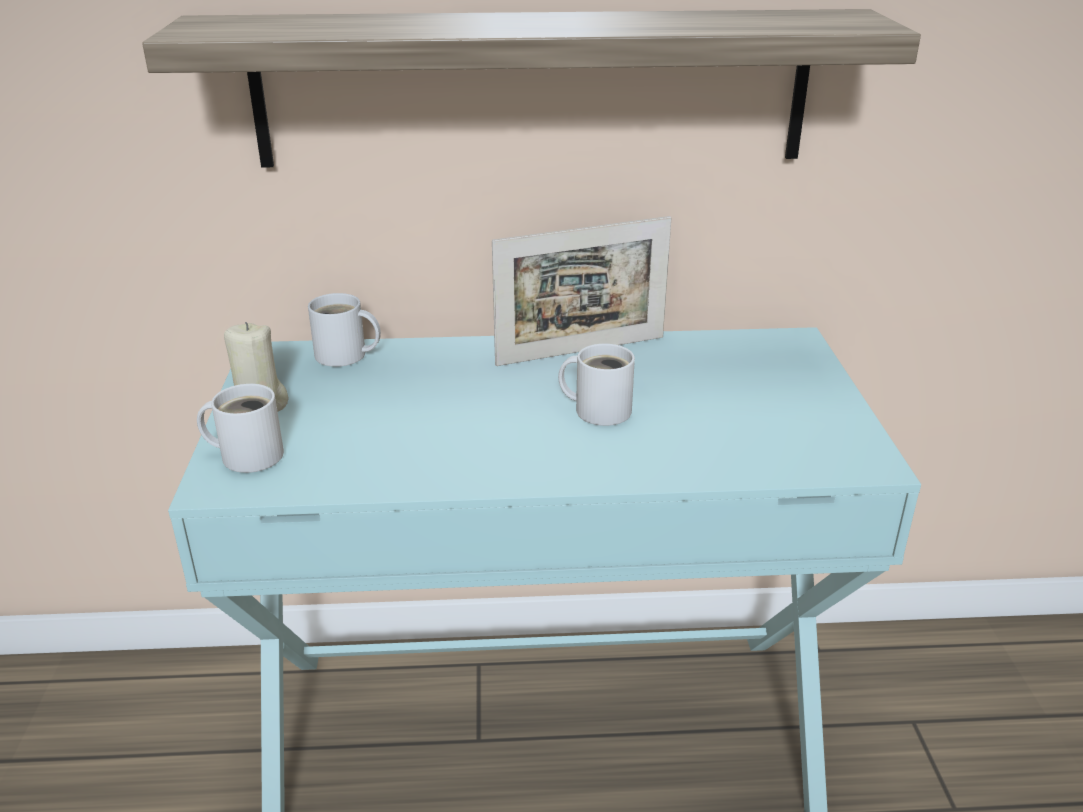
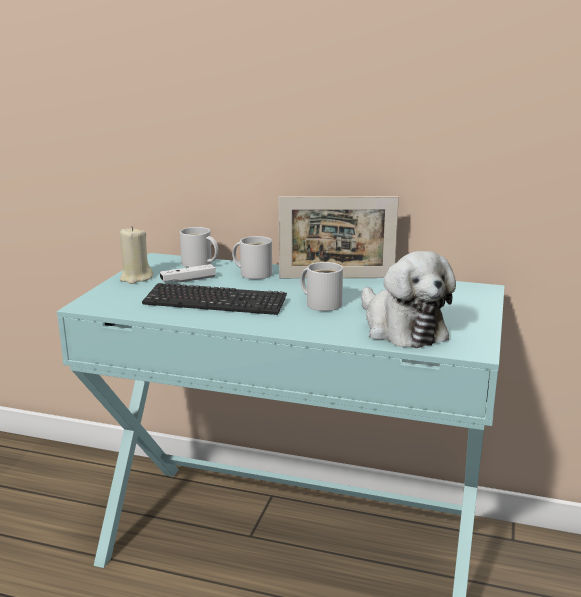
camera: 20 degrees right, 10 degrees down
(248, 454) = (113, 295): white mug -> white mug (254, 273)
(353, 395) = (188, 280): none -> white game controller
(432, 437) = (215, 302): none -> keyboard
(532, 89) = (320, 113): shelf -> none
(746, 440) = (401, 328): none -> plush toy

